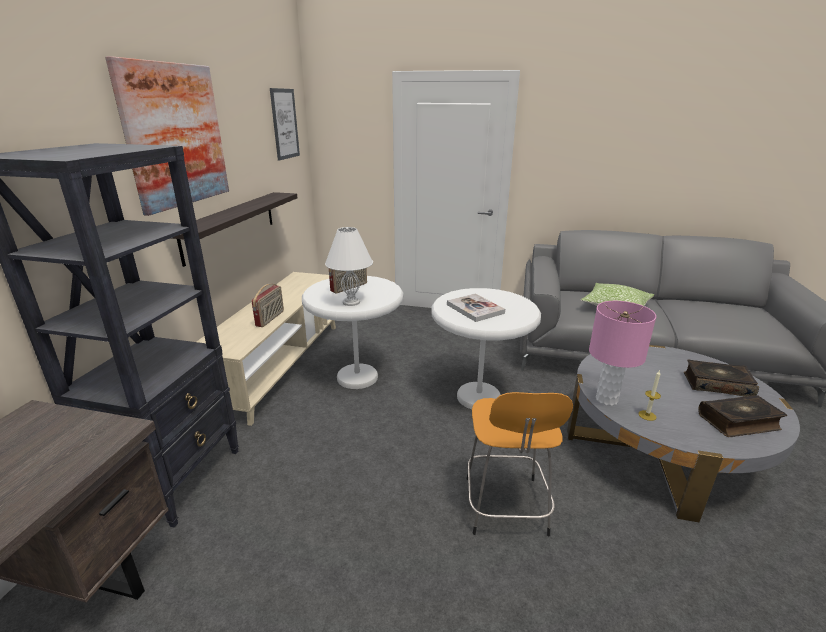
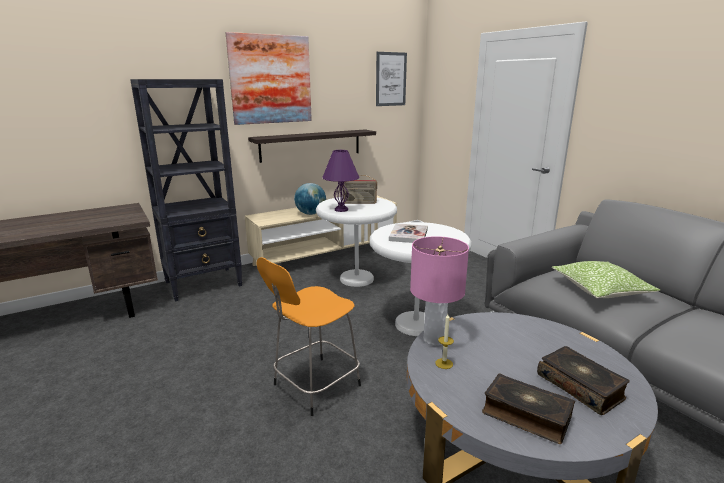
camera: 45 degrees right, 5 degrees down
(270, 318) = (311, 214): radio -> globe
(351, 302) = (341, 209): white table lamp -> purple table lamp

